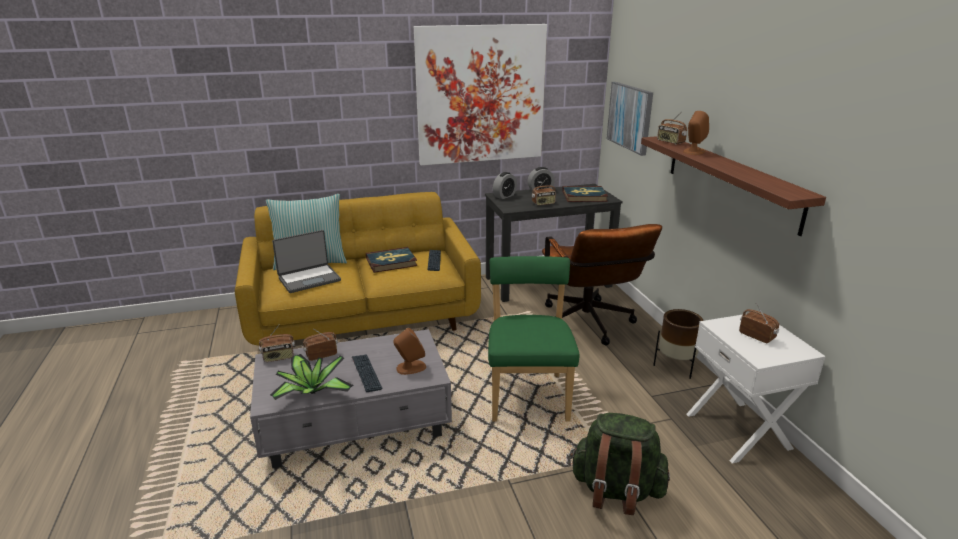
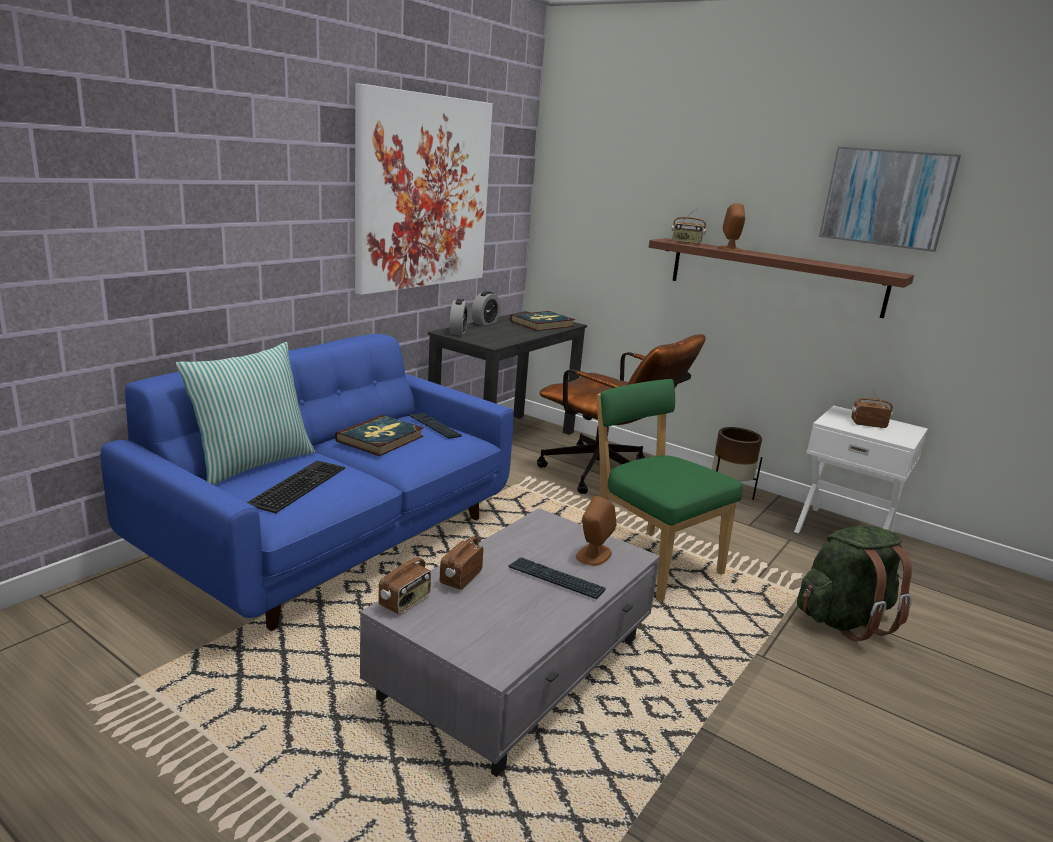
camera: 40 degrees left, 5 degrees down
(309, 279) = (296, 484): laptop -> keyboard
(311, 392) = (528, 627): potted plant -> none
(364, 317) = (334, 538): yellow sofa -> blue sofa
(543, 203) = (516, 335): radio -> none
(630, 117) = (588, 223): picture -> picture (886, 198)

